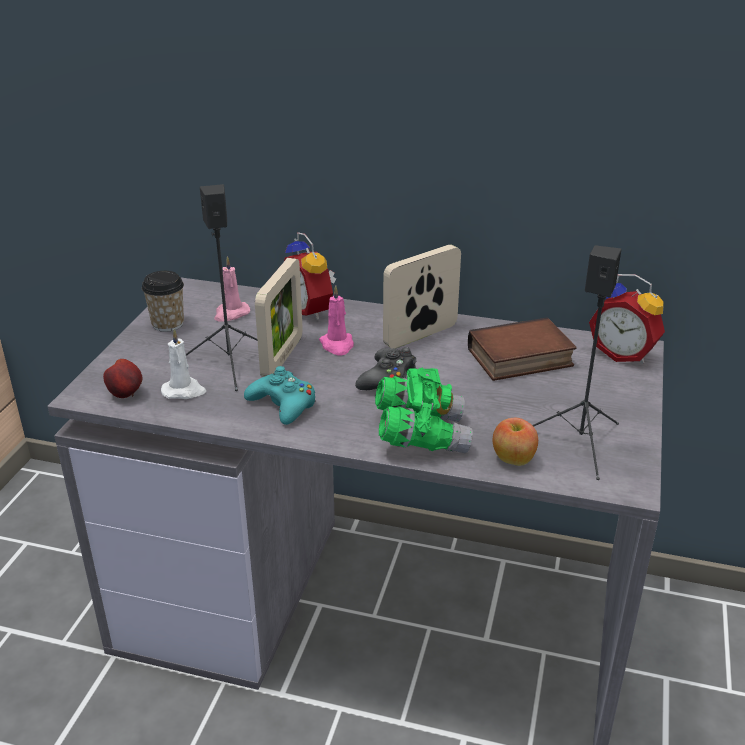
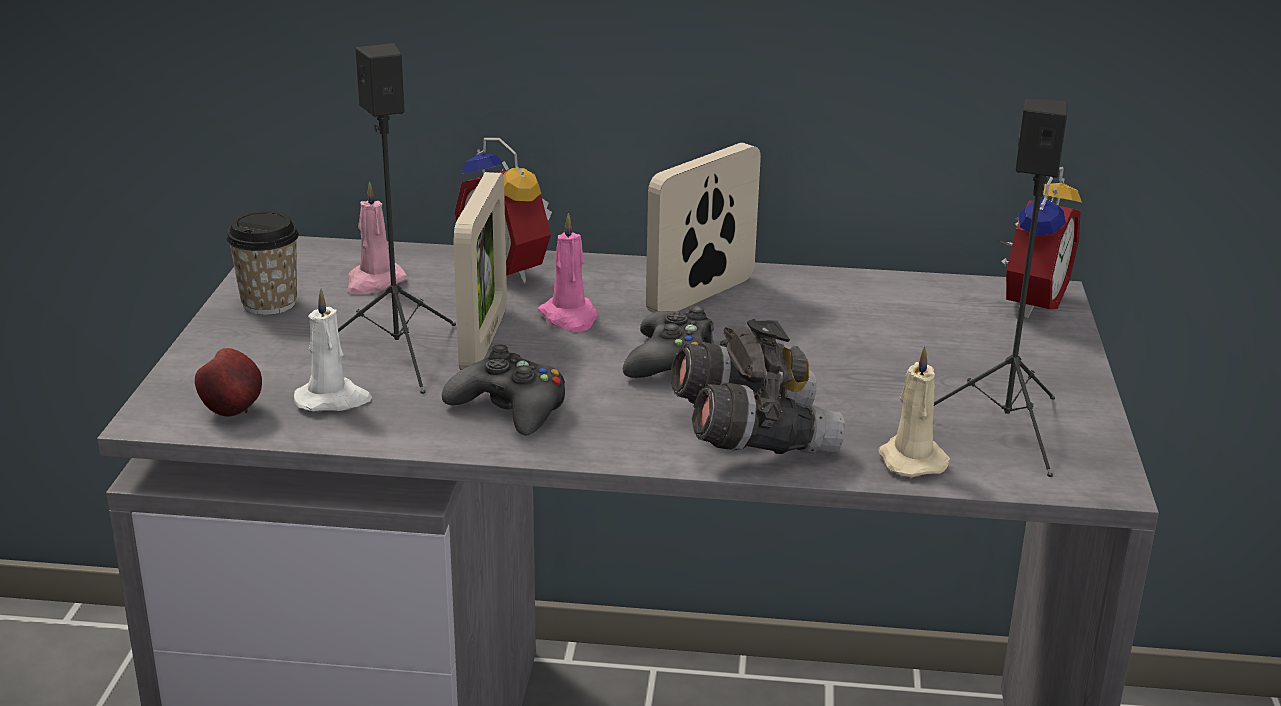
camera: 10 degrees left, 5 degrees down
(283, 405) = (510, 408): turquoise game controller -> black game controller
(420, 435) = (751, 435): green binoculars -> grey binoculars
(513, 460) = (910, 459): apple -> beige candle
(519, 359) = (870, 319): book -> none
(623, 354) = (1028, 302): alarm clock -> alarm clock turned 90 degrees counterclockwise

